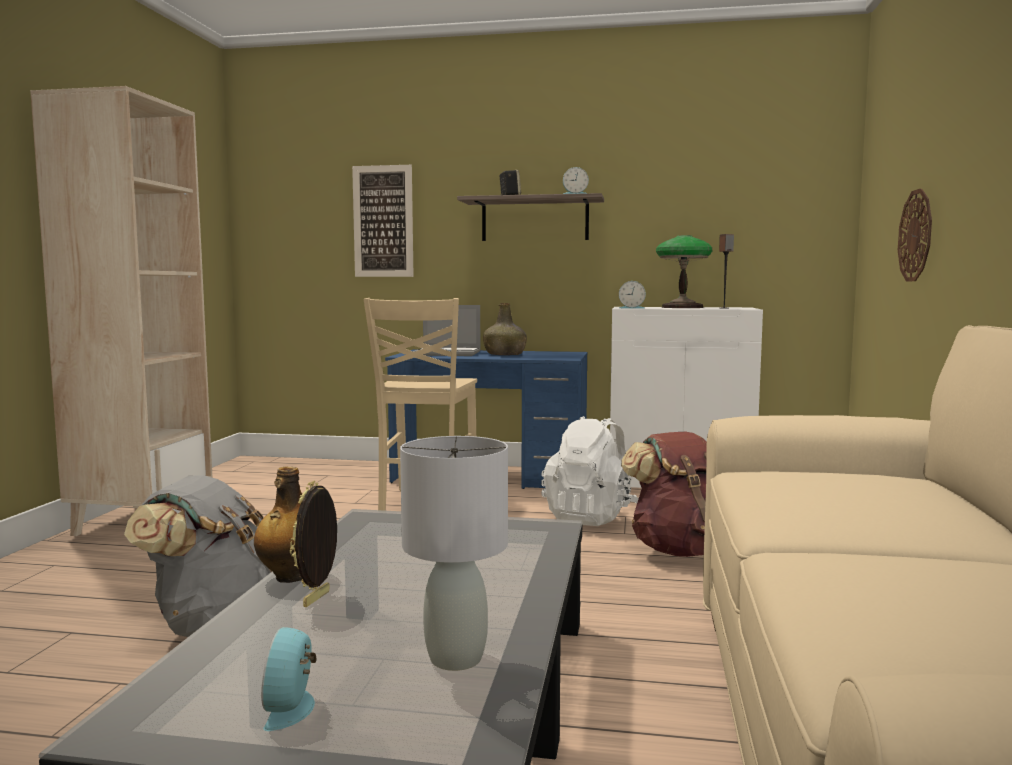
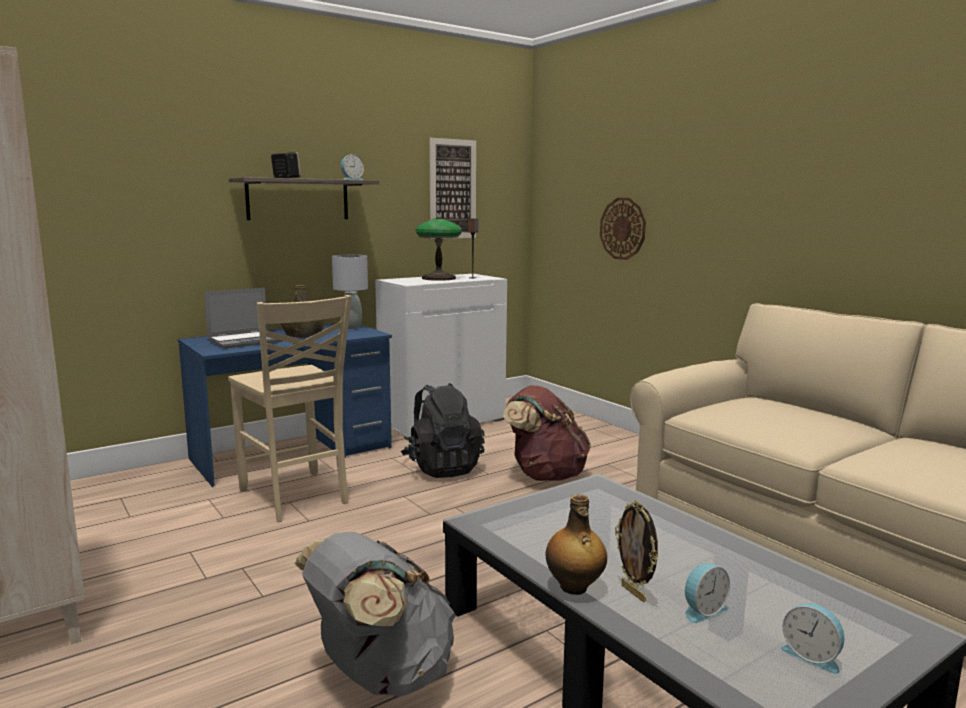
camera: 45 degrees left, 5 degrees up
(383, 221) = (127, 197): picture -> picture (452, 189)
(455, 658) = (784, 587): grey table lamp -> grey table lamp (351, 327)
(590, 517) = (442, 468): white backpack -> black backpack
(632, 308) = (414, 283): alarm clock -> alarm clock (702, 610)

